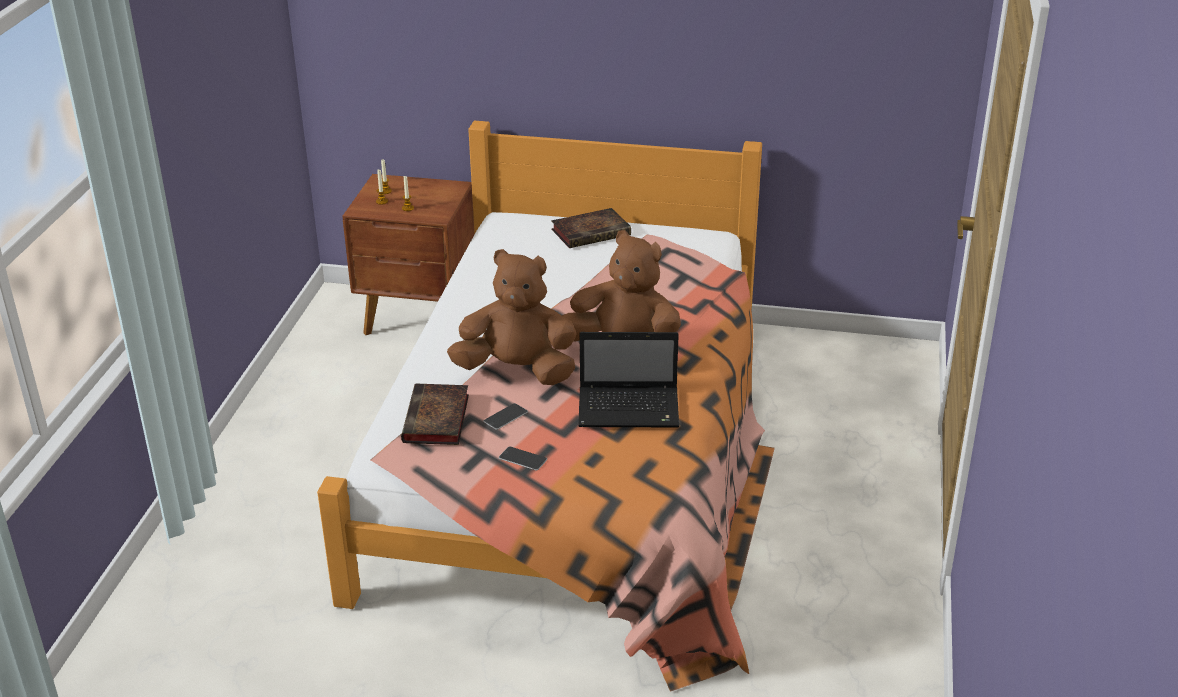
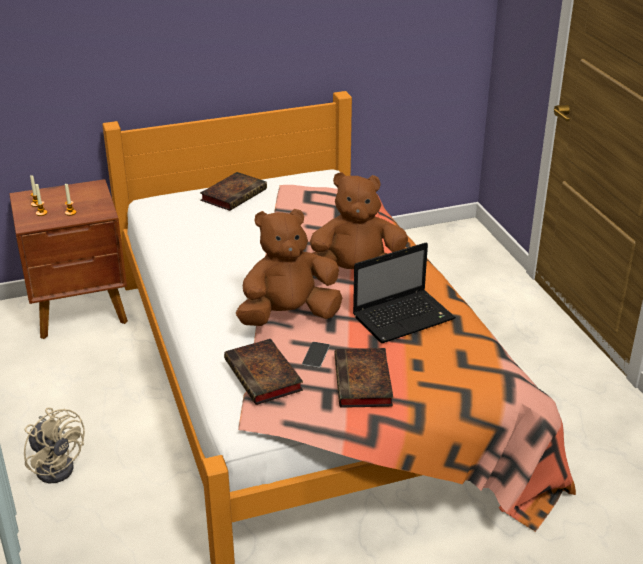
camera: 30 degrees left, 0 degrees up
(284, 456) = (57, 464): none -> beige fan
(522, 458) = (364, 383): phone -> book

